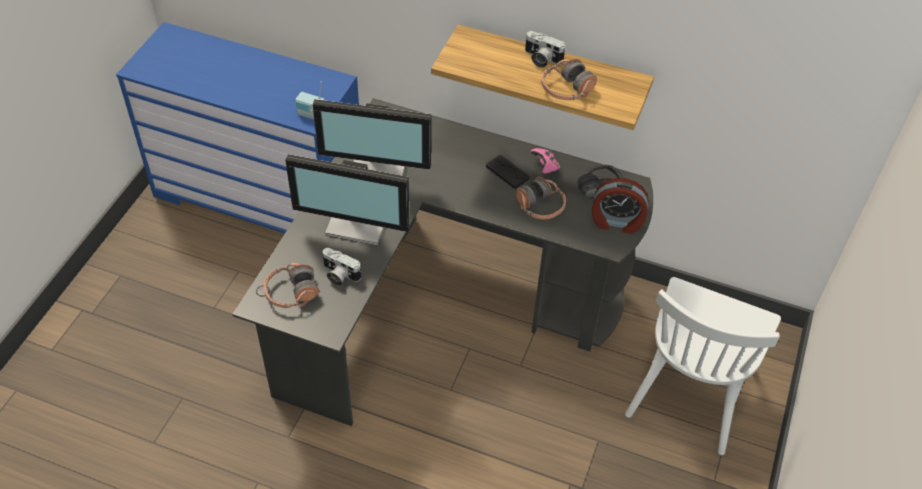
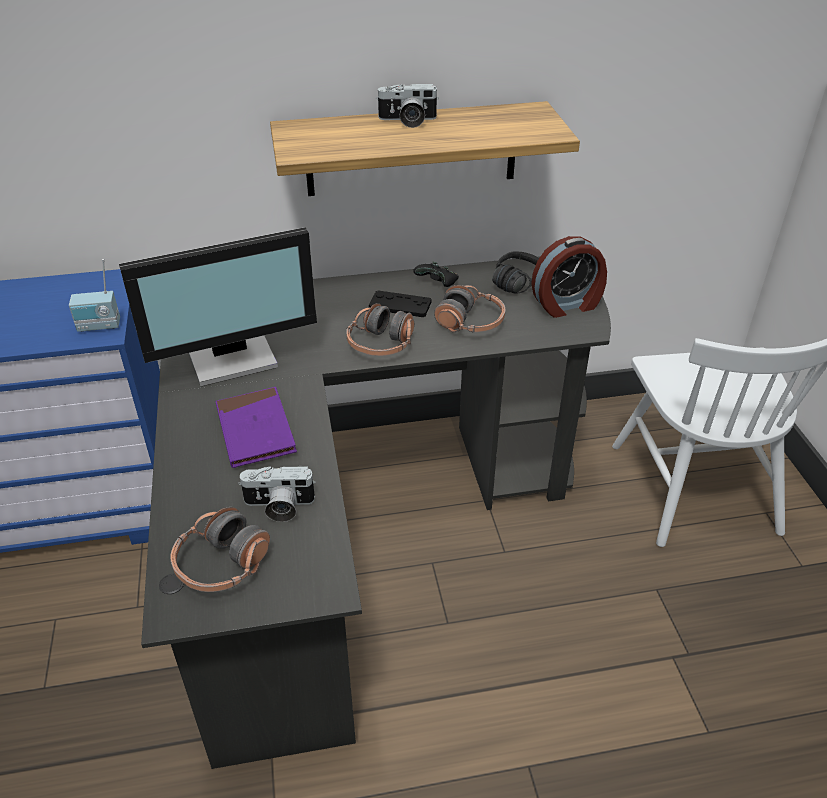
camera: 30 degrees left, 10 degrees down
(359, 223) = (255, 431): monitor -> purple book
(545, 166) = (438, 284): pink game controller -> black game controller
(566, 89) = (468, 135): headphones -> headphones (381, 344)

